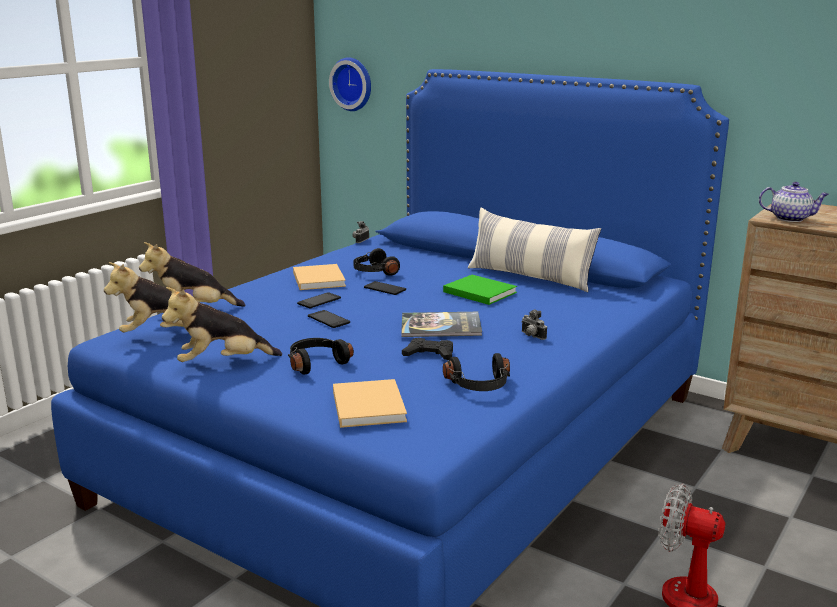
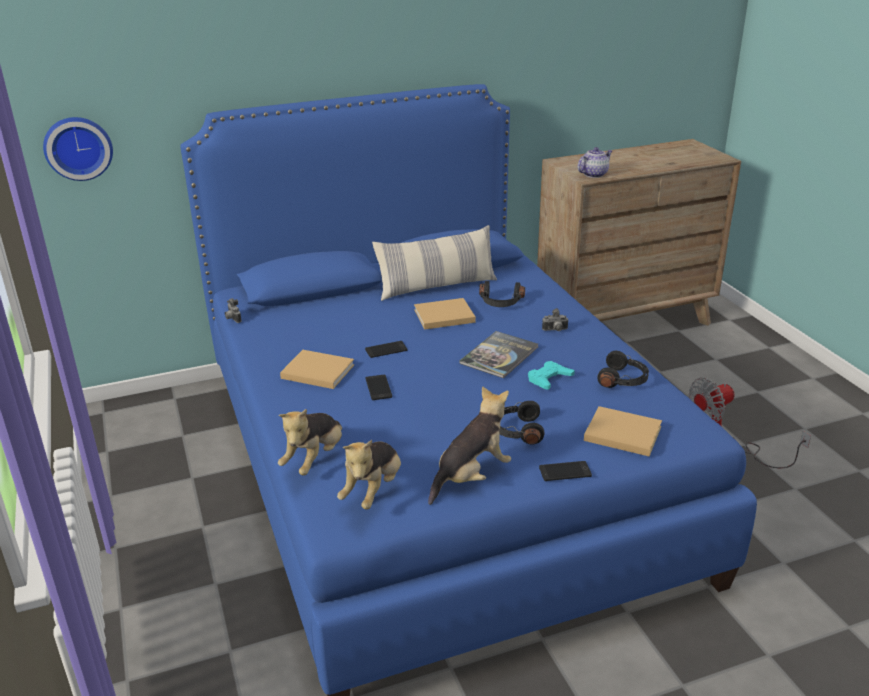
camera: 55 degrees left, 10 degrees up
(222, 363) = (471, 476): plush toy -> plush toy turned 150 degrees counterclockwise
(328, 319) = (433, 397): phone -> phone (565, 472)
(374, 272) = (333, 340): black headphones -> black headphones (500, 303)
(429, 354) = (549, 379): black game controller -> turquoise game controller
(478, 291) = (442, 316): green book -> beige book

